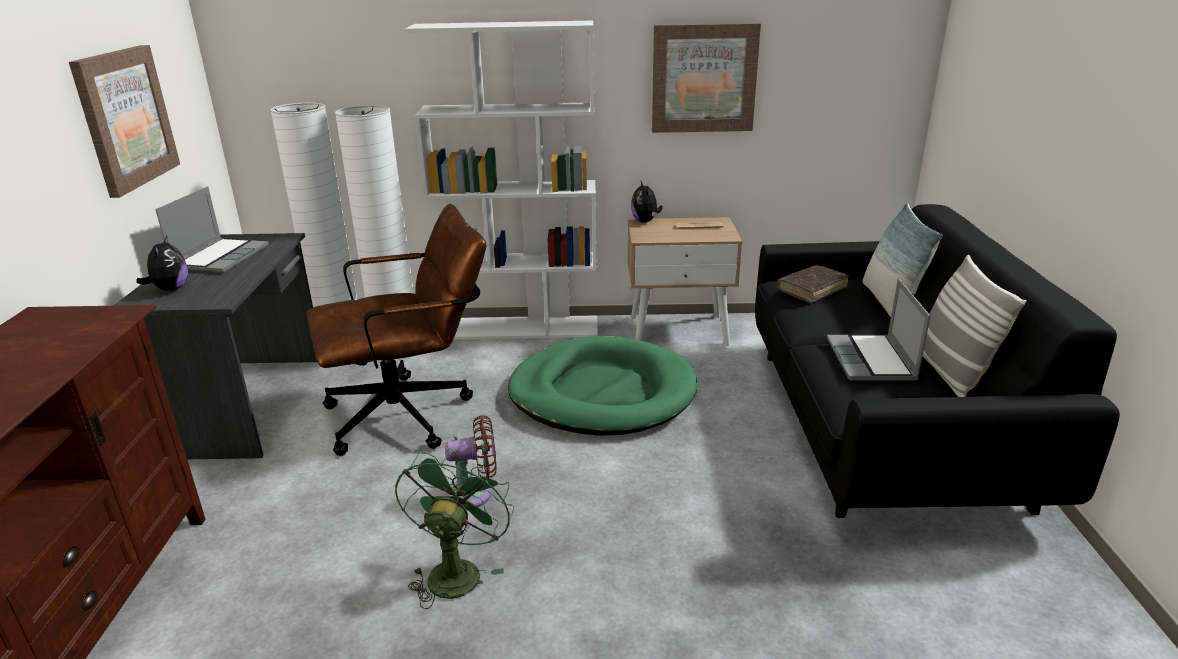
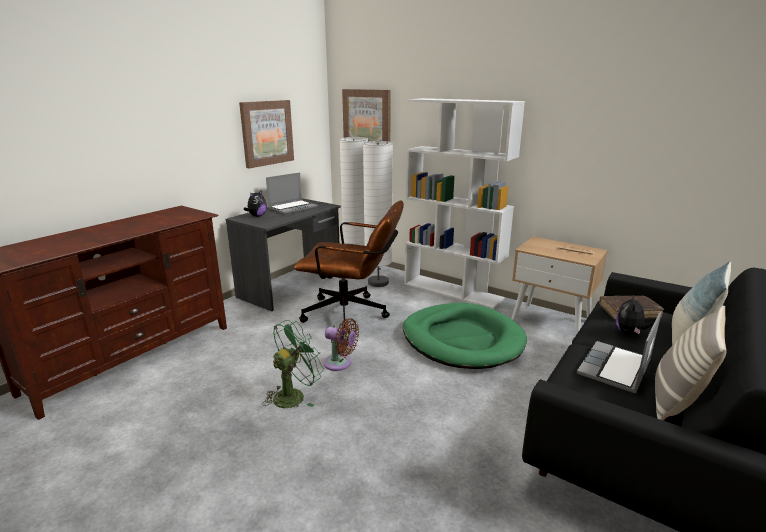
camera: 35 degrees right, 5 degrees down
(645, 221) = (542, 240): plush toy -> plush toy (629, 333)
(703, 78) = (600, 146): picture -> picture (367, 119)

